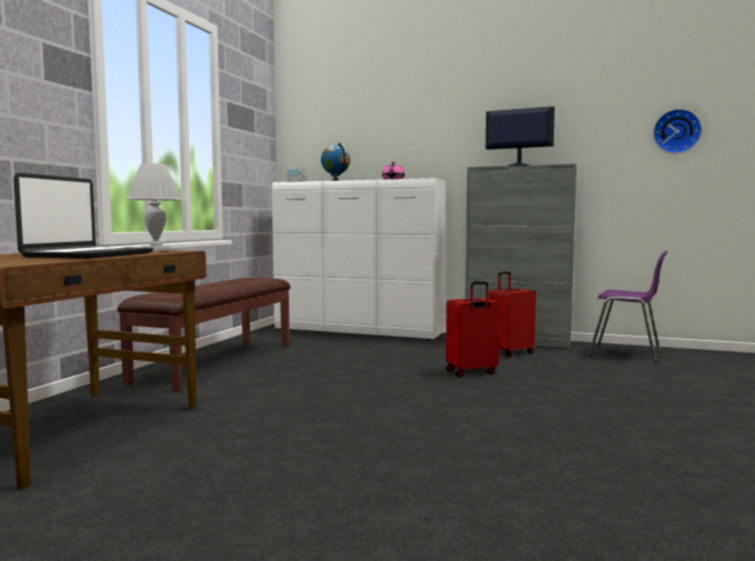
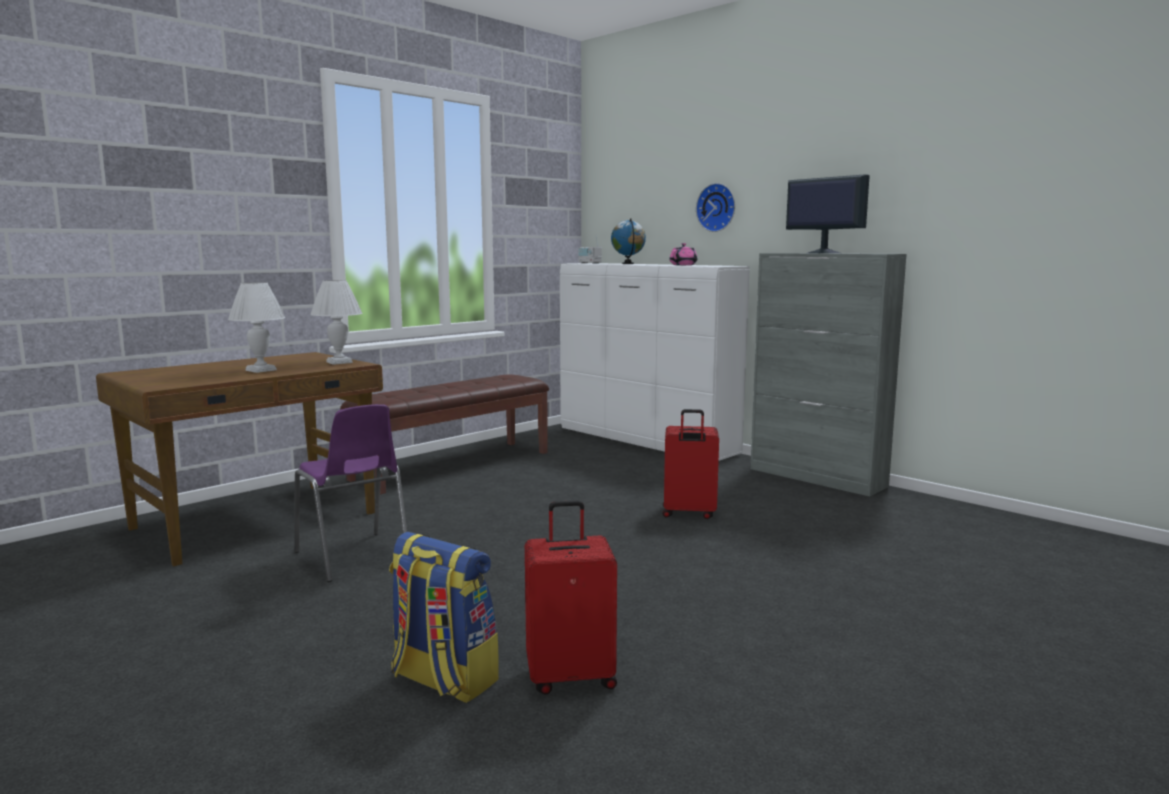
camera: 25 degrees right, 5 degrees up
(88, 255) = (261, 370): laptop -> white table lamp
(491, 527) = (442, 679): none -> backpack
(510, 352) = (779, 493): red suitcase -> red suitcase (571, 676)
(627, 354) = (934, 516): purple chair -> purple chair (353, 558)
(676, 131) = (1049, 207): wall clock -> wall clock (717, 207)

